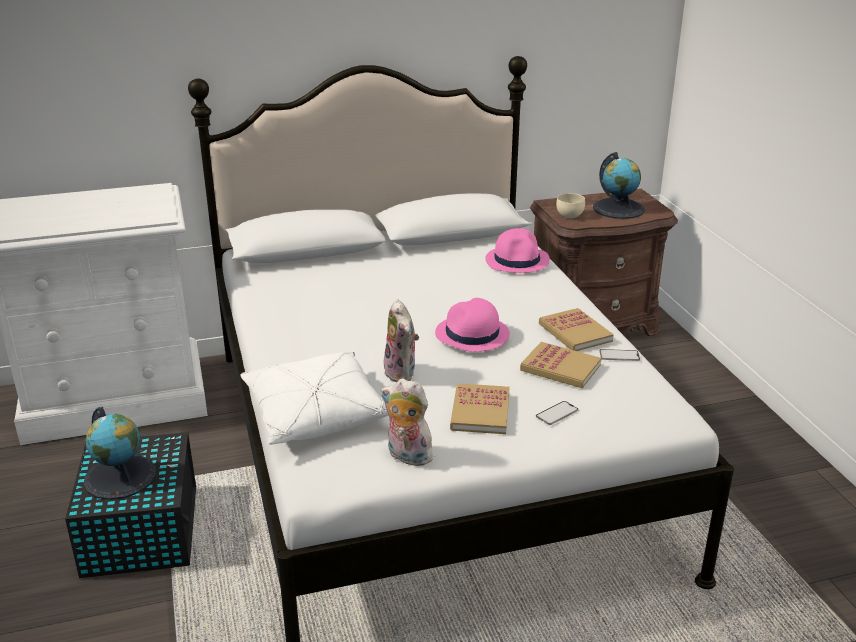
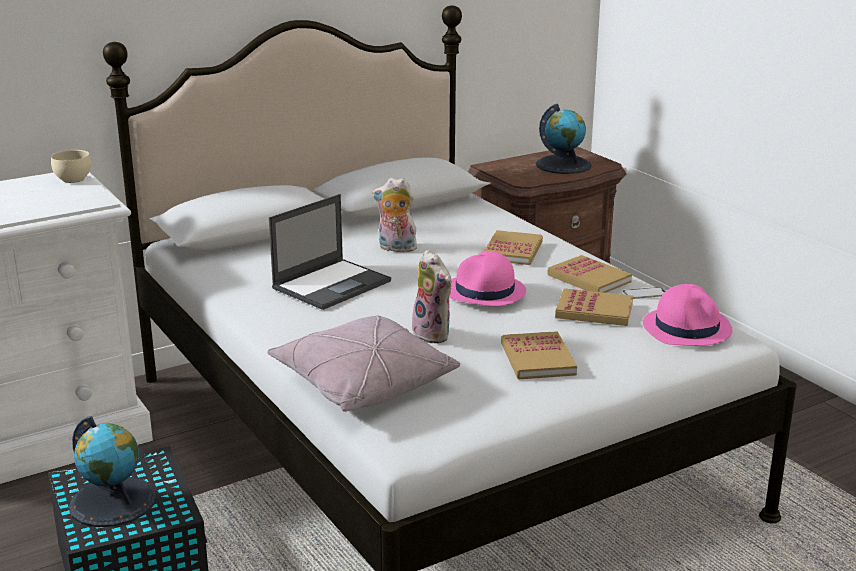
camera: 15 degrees left, 5 degrees down
(315, 414) = (362, 383): white pillow -> purple pillow
(346, 310) = (332, 284): none -> laptop
(407, 457) = (487, 409): plush toy -> plush toy (396, 248)
(517, 260) = (488, 221): pink hat -> pink hat (687, 328)
(522, 294) = (513, 251): none -> book
(557, 413) = (616, 350): phone -> none
(568, 216) = (516, 176): beige bowl -> beige bowl (72, 180)

